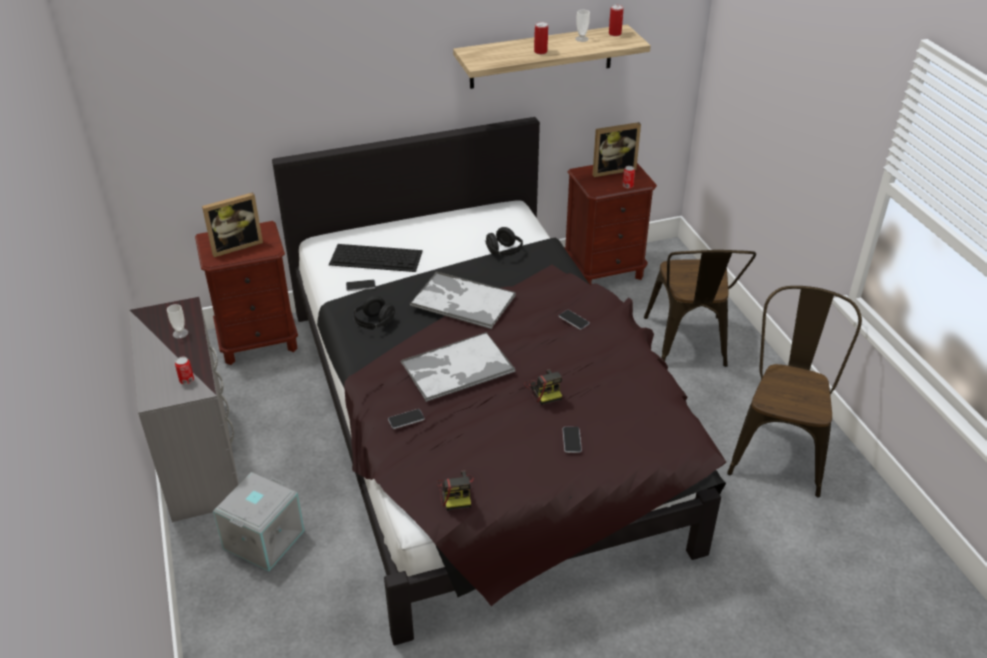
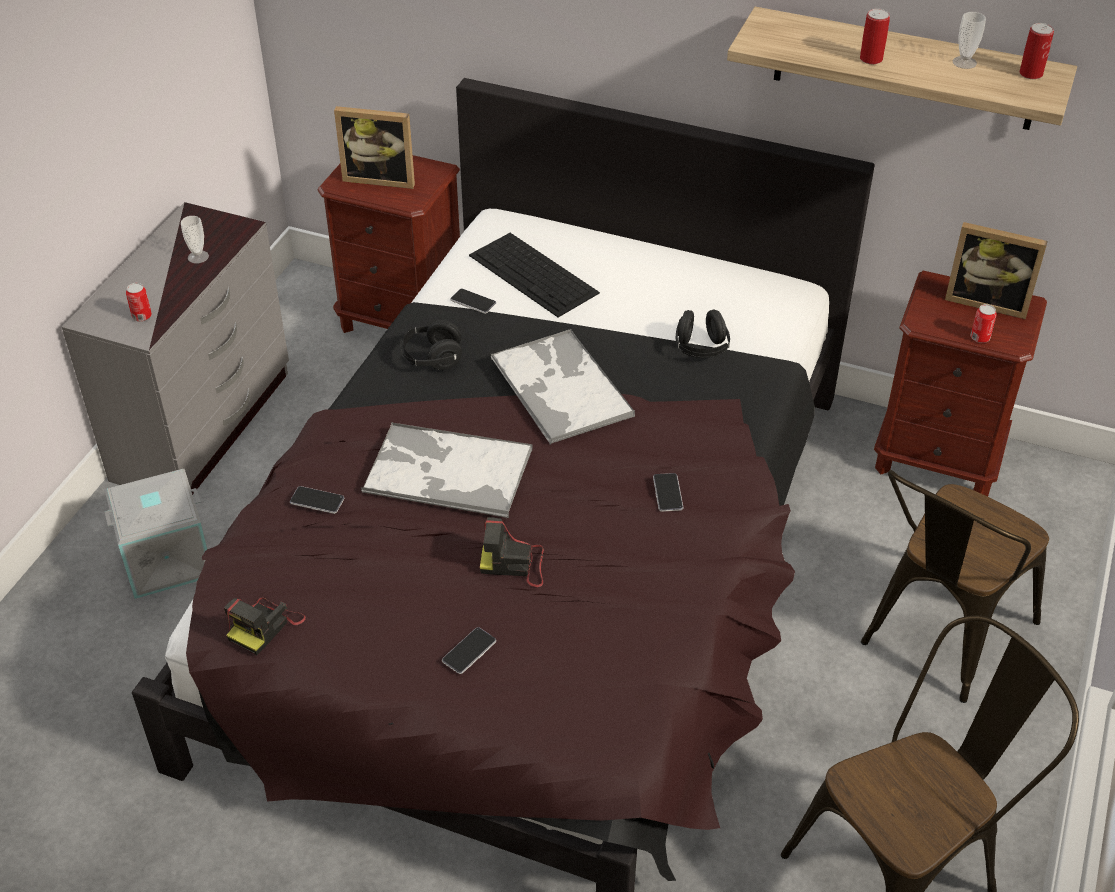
camera: 40 degrees right, 5 degrees up
(544, 390) = (514, 564): camera -> camera turned 75 degrees clockwise

